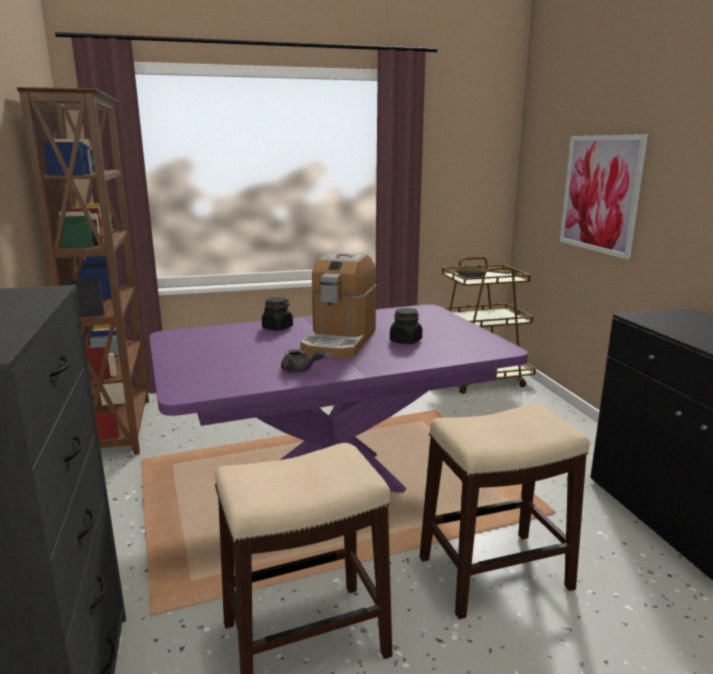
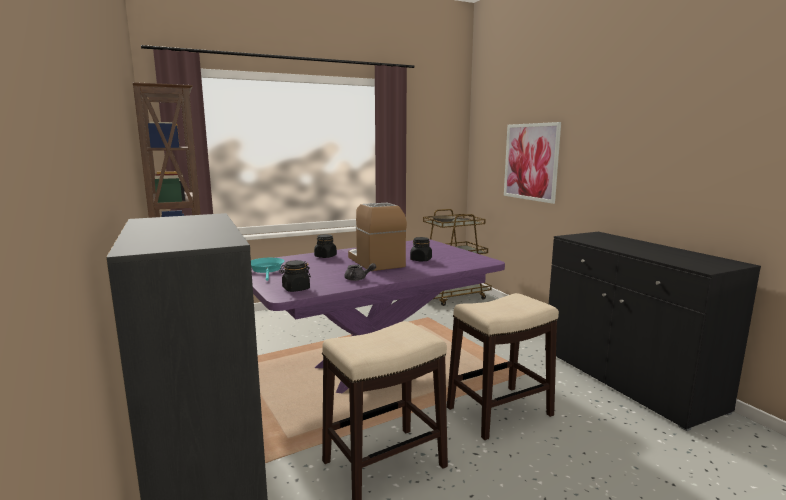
camera: 10 degrees left, 5 degrees down
(188, 347) = (267, 270): none -> turquoise frying pan
(206, 382) = (296, 289): none -> black jar
(340, 341) = (375, 262): coffee machine -> coffee machine turned 150 degrees clockwise

